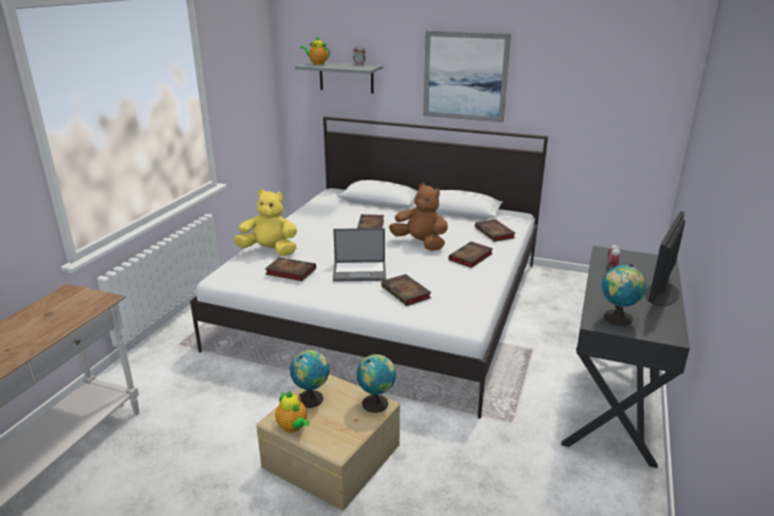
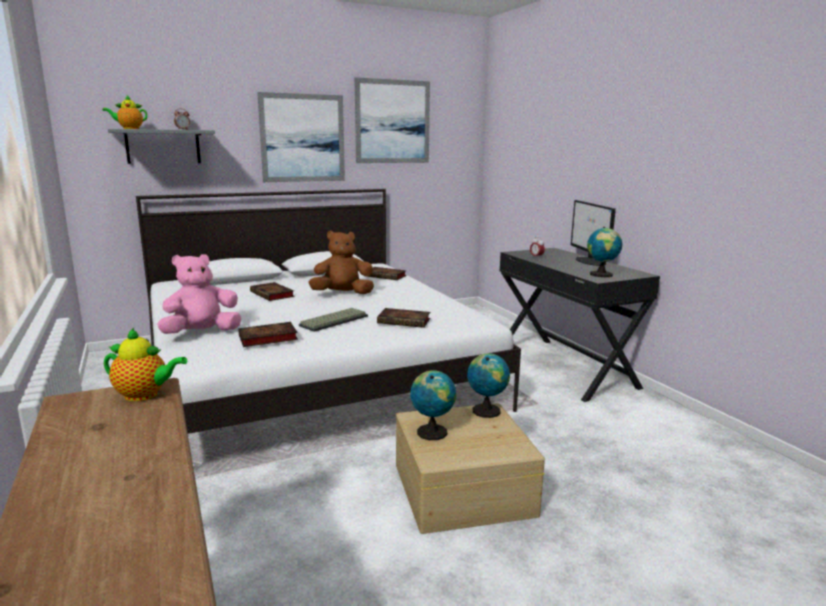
camera: 45 degrees left, 10 degrees down
(269, 251) = (201, 333): yellow plush toy -> pink plush toy
(293, 427) = (460, 456): teapot -> teapot (144, 395)
(360, 271) = (334, 320): laptop -> keyboard
(470, 257) = (401, 292): book -> none
(568, 63) = (392, 122): none -> picture

